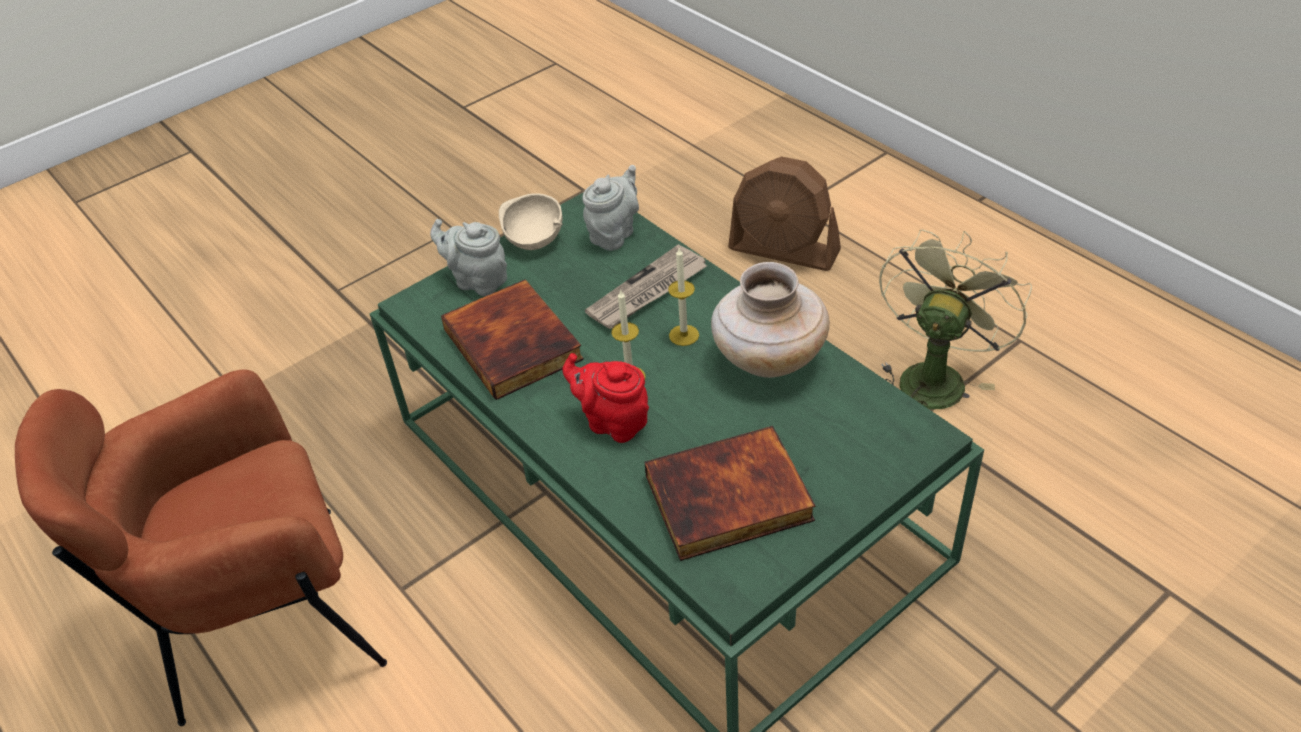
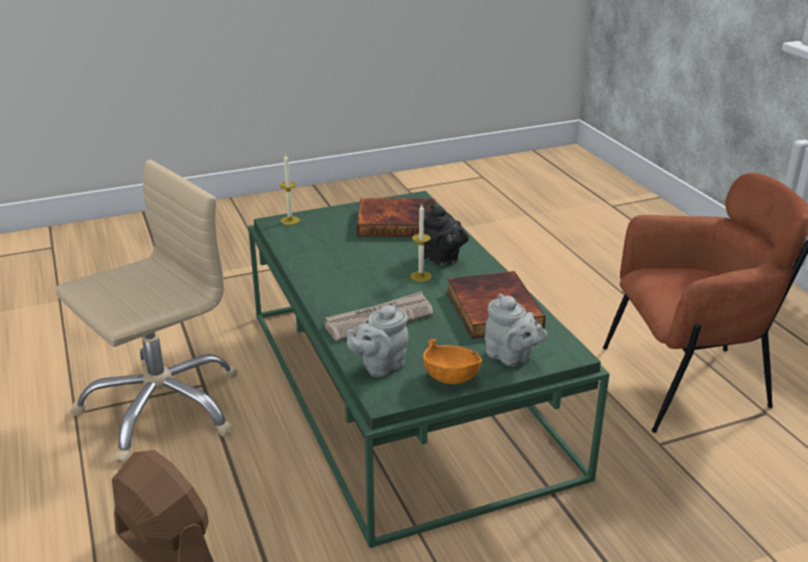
camera: 165 degrees left, 15 degrees down
(535, 240) = (451, 378): beige bowl -> orange bowl
(613, 422) = (442, 259): red teapot -> black teapot
(684, 335) = (371, 289): candle -> candle (290, 220)
(768, 359) = (327, 267): beige vase -> none
(934, 375) = (162, 406): green fan -> beige office chair

